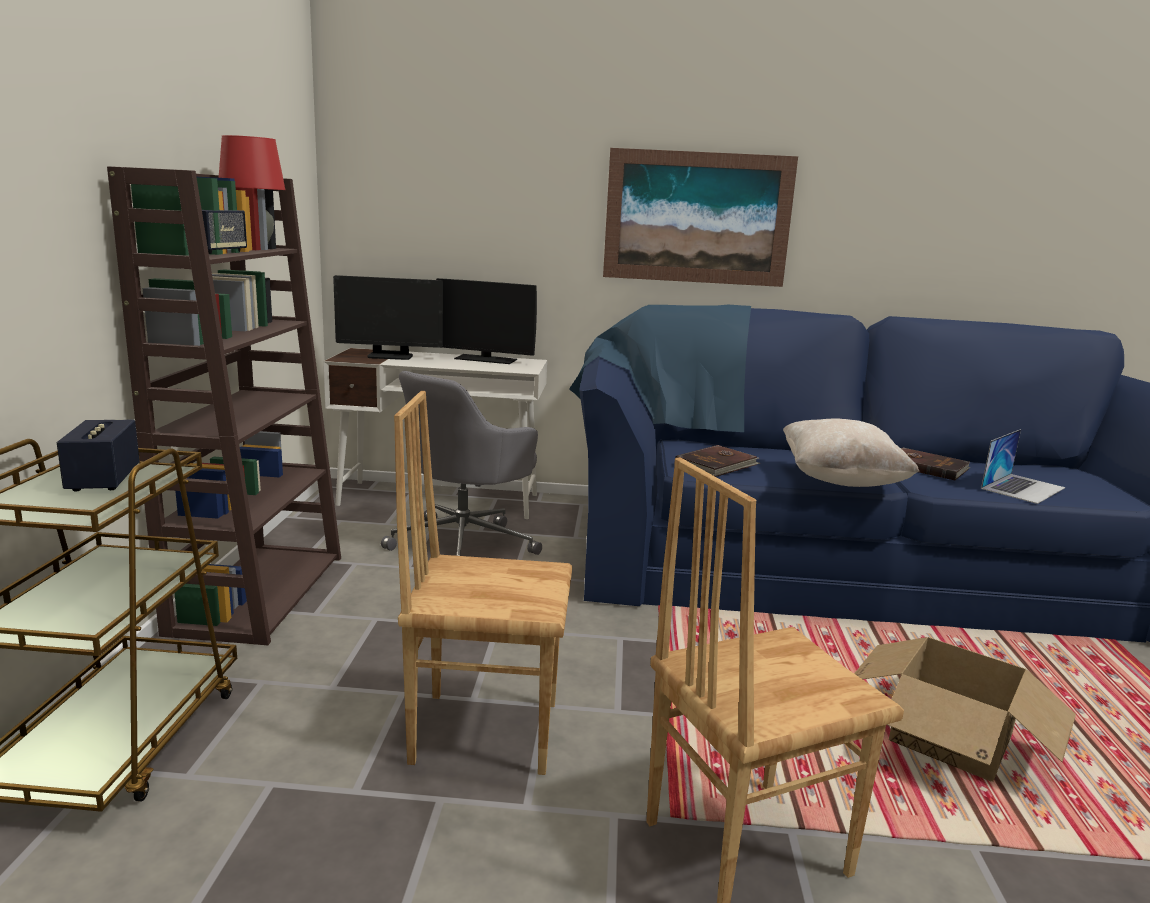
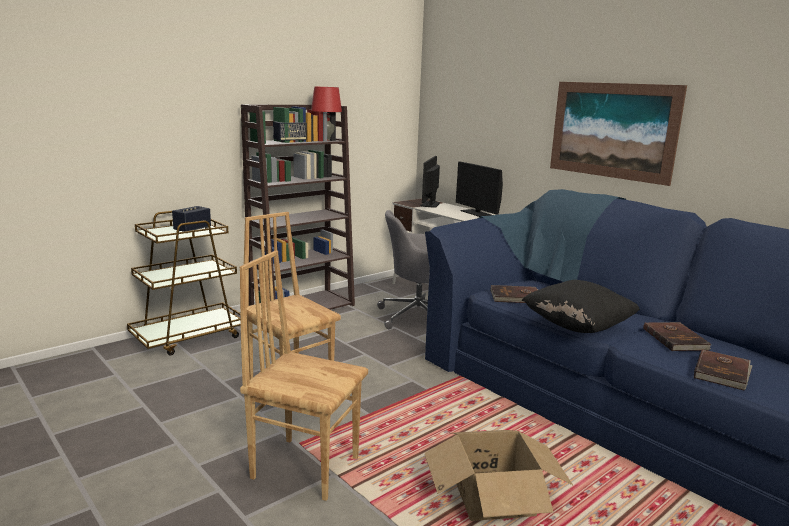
camera: 45 degrees right, 0 degrees up
(390, 356) = (430, 204): monitor -> monitor turned 60 degrees clockwise
(840, 480) = (577, 326): beige pillow -> black pillow
(1023, 488) = (722, 372): laptop -> brown book

